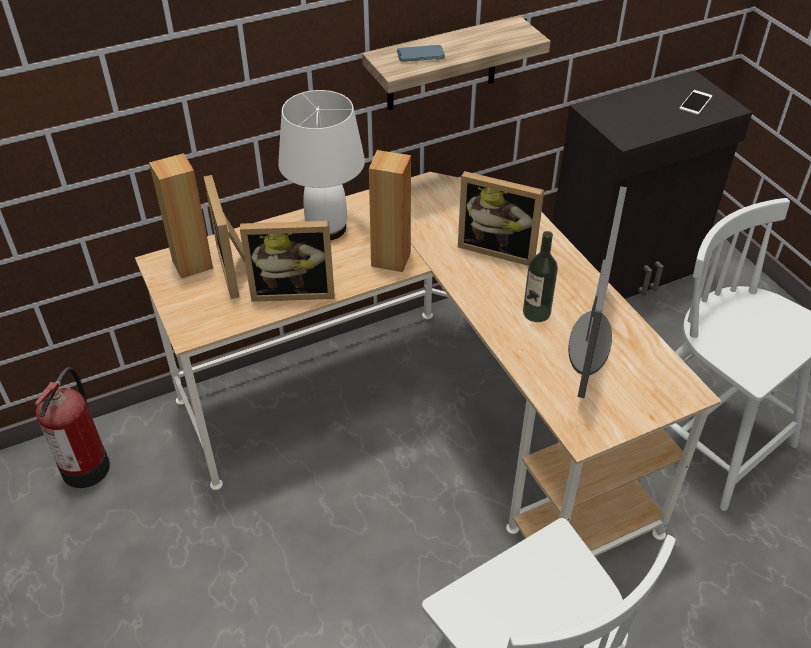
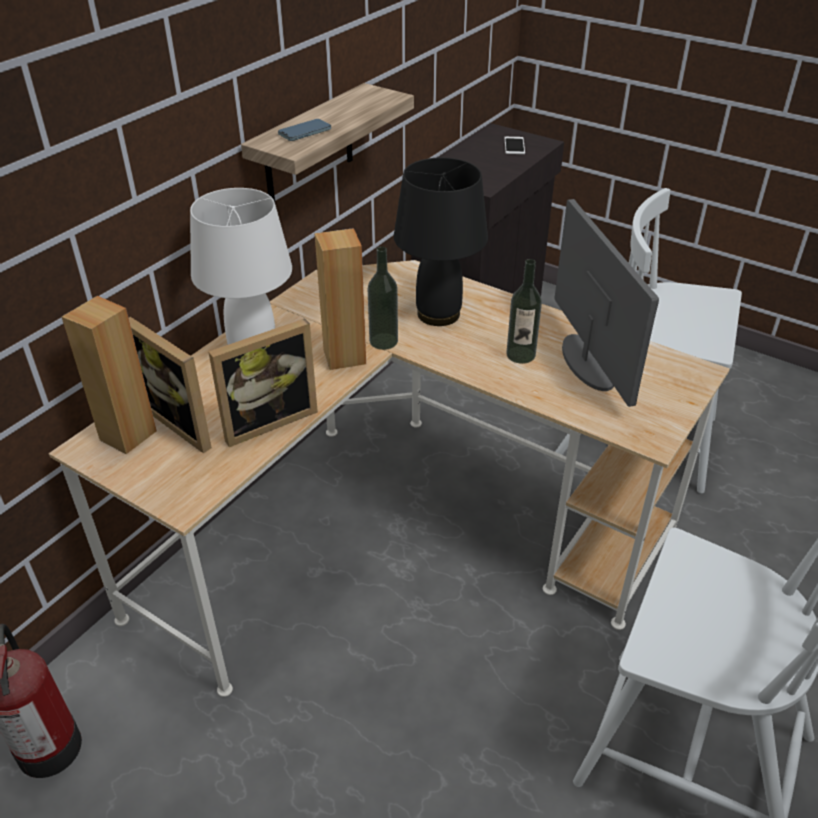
camera: 30 degrees left, 5 degrees down
(432, 257) = (383, 341): none -> bottle
(498, 248) = (439, 313): picture frame -> black table lamp

